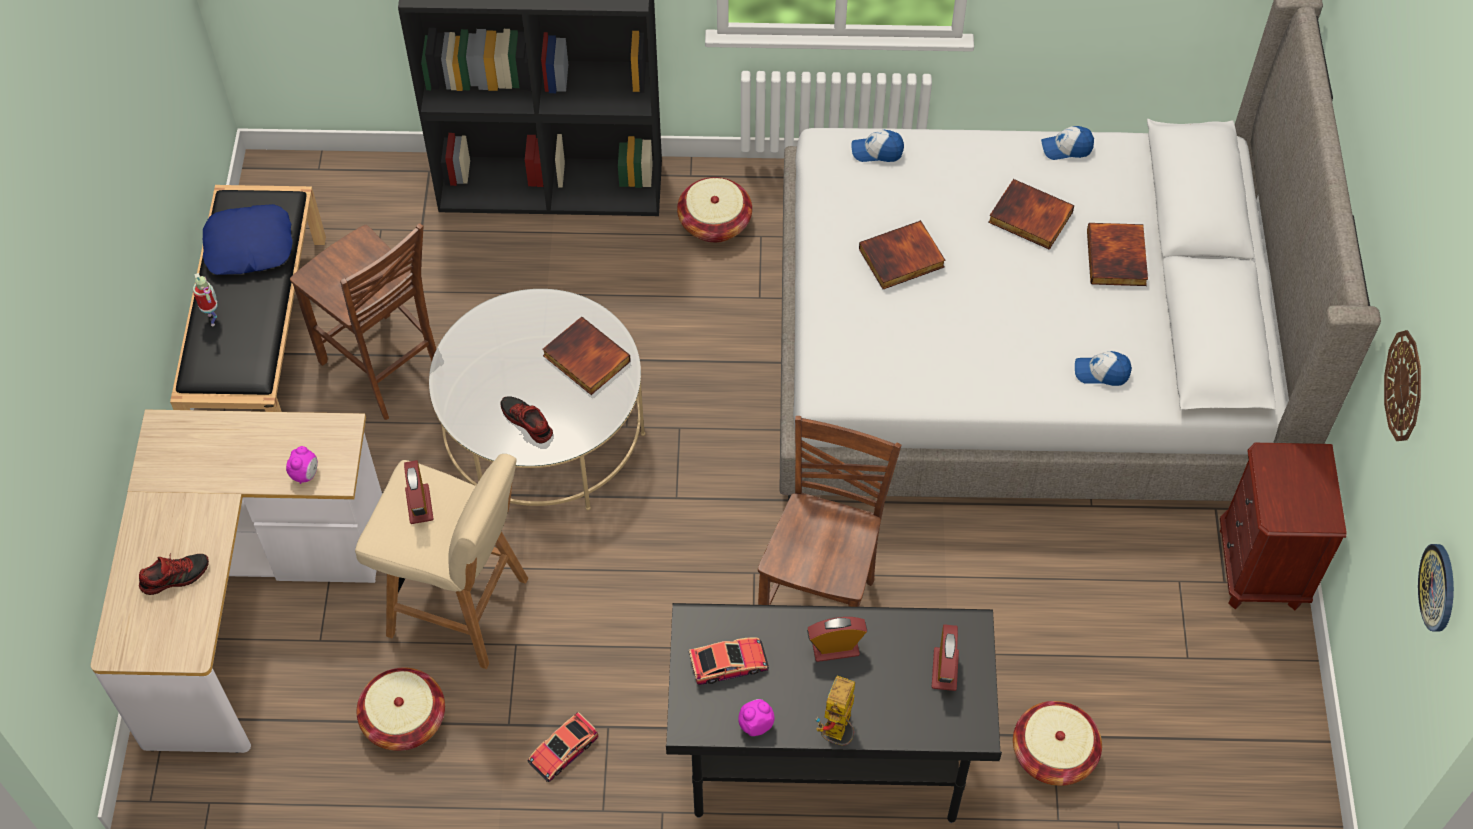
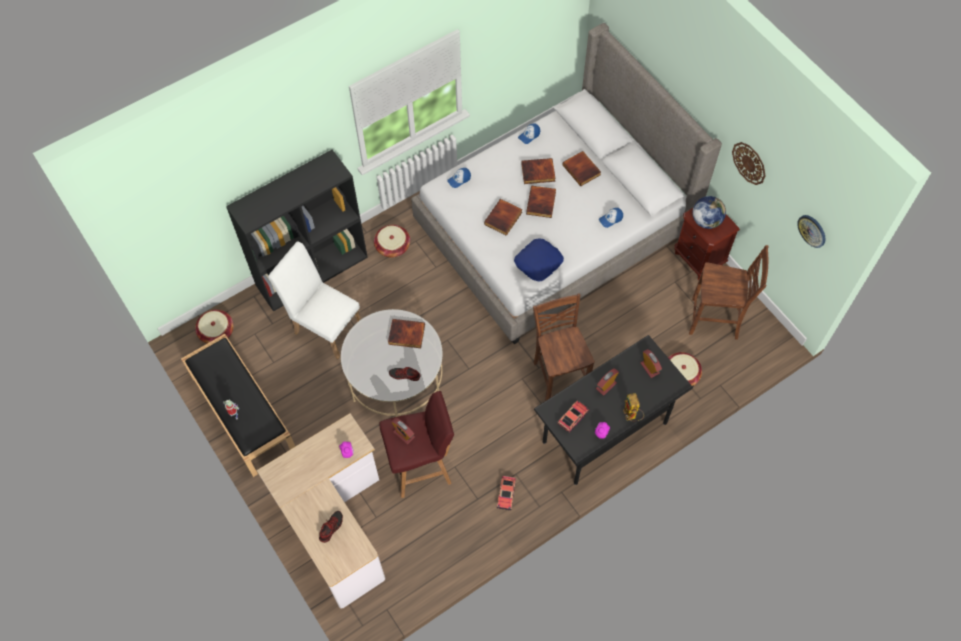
camera: 35 degrees left, 5 degrees up
(249, 247) = (223, 376): blue pillow -> blue pillow (539, 262)
(384, 370) = (308, 392): brown chair -> brown chair (716, 320)
(404, 719) = (436, 524): basket -> basket (216, 332)
(461, 608) = (421, 467): beige stool -> red stool
(498, 284) = (324, 326): none -> white chair
(993, 272) = (542, 203): none -> book
(1288, 481) = (706, 221): none -> globe

